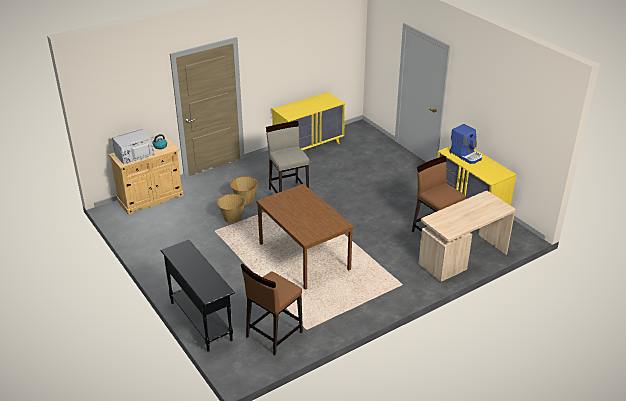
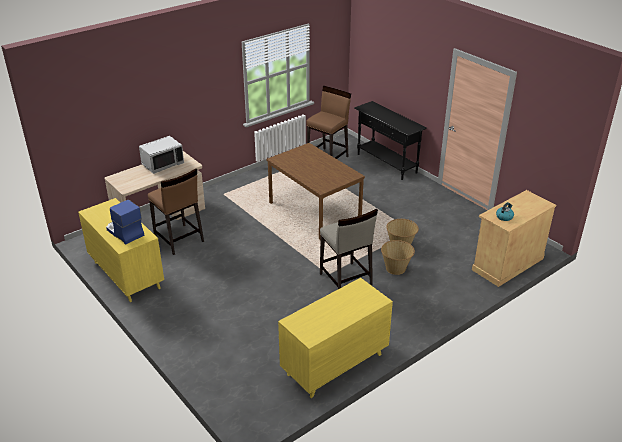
camera: 175 degrees right, 0 degrees up
(134, 156) = (523, 203): grey microwave -> grey microwave (162, 164)

